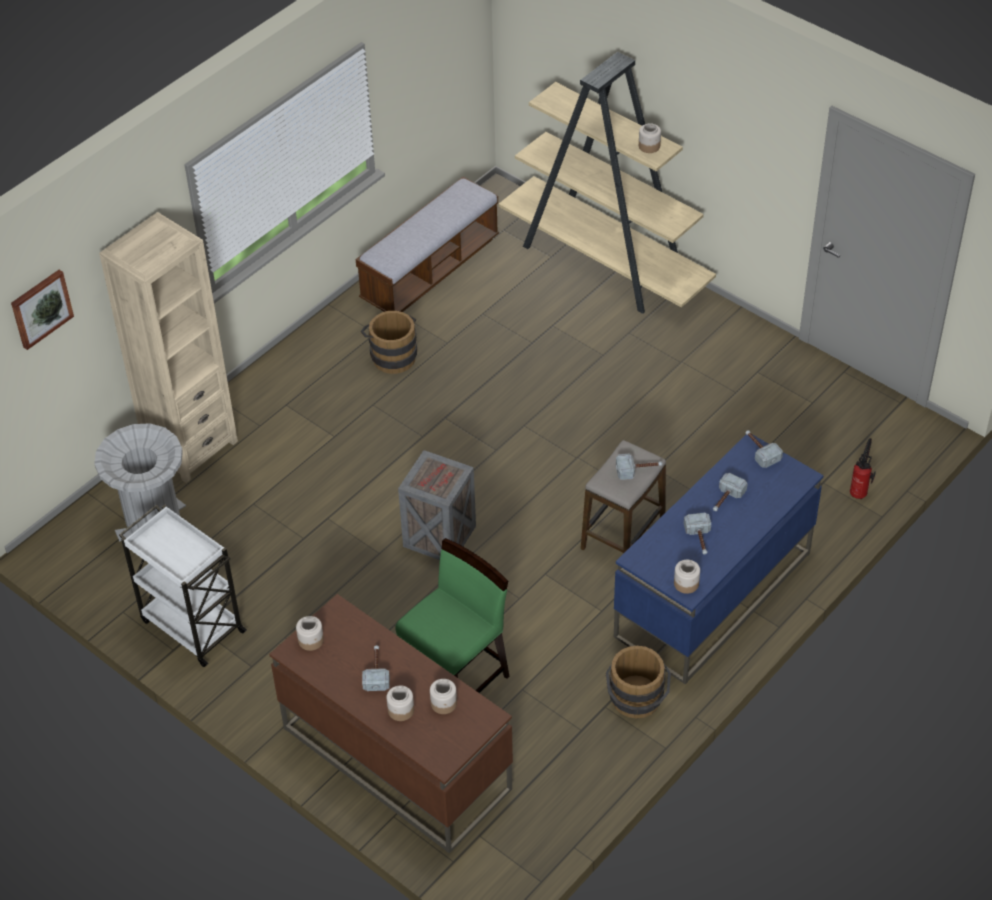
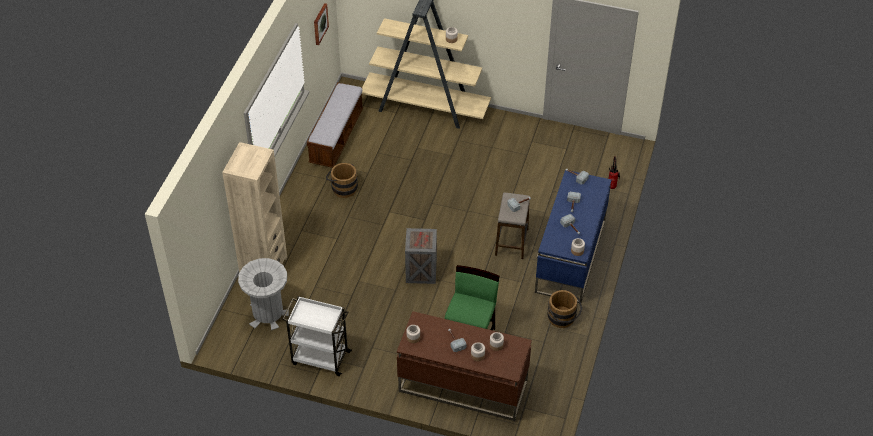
camera: 25 degrees left, 0 degrees up
(41, 308) = (203, 210): picture -> picture (320, 24)

